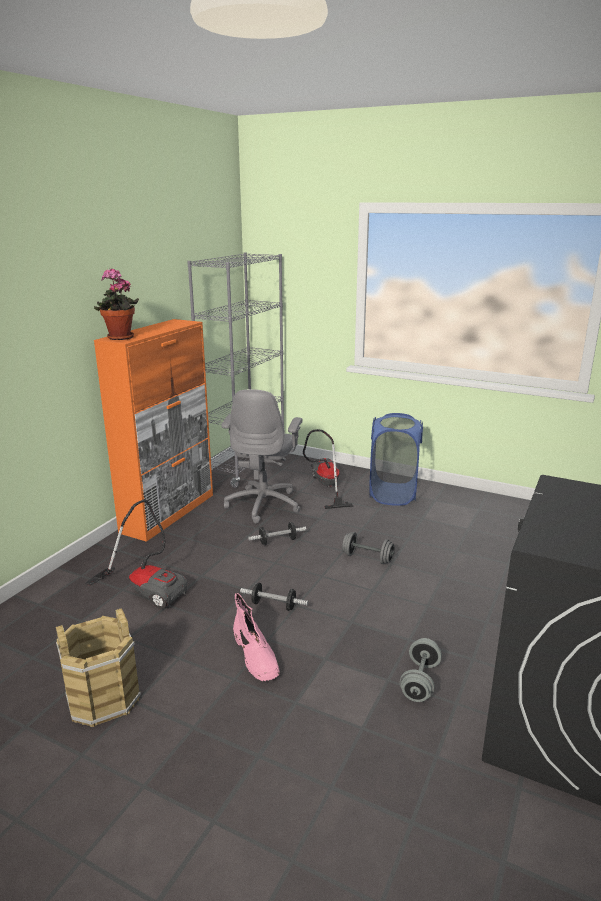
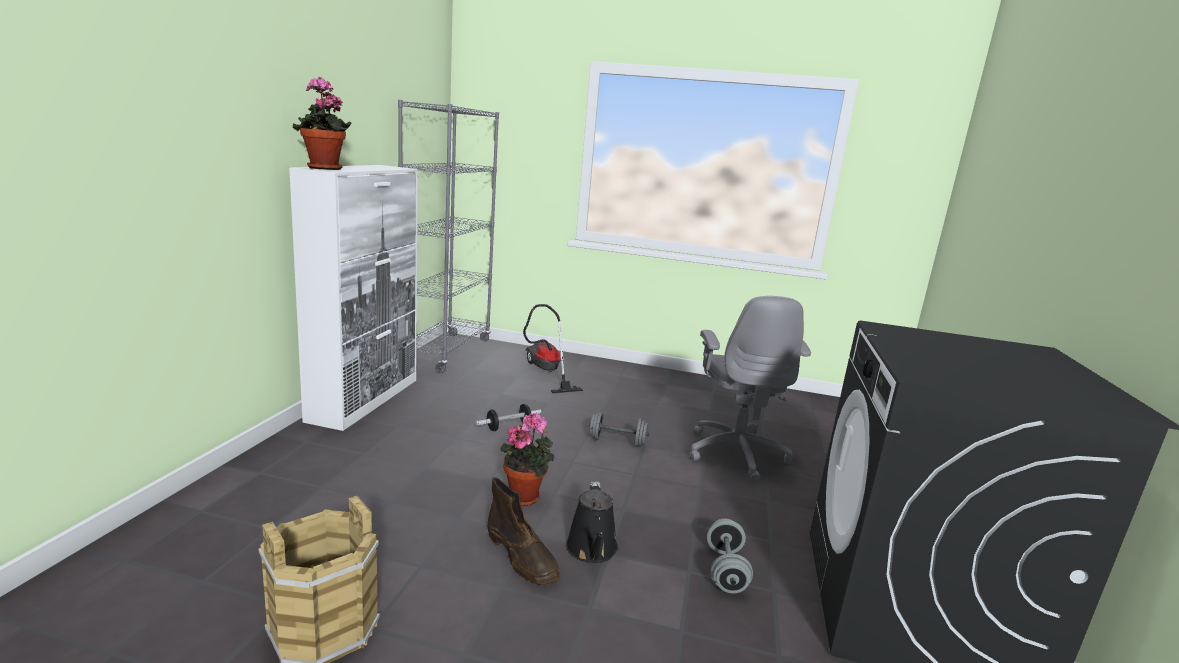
camera: 15 degrees left, 5 degrees down
(147, 589) = (357, 485): vacuum cleaner -> none
(169, 513) = (365, 399): orange cabinet -> white cabinet
(256, 657) = (522, 557): pink boot -> brown boot
(264, 504) = (481, 389): grey office chair -> grey office chair (736, 453)
(273, 605) = (526, 496): dumbbell -> potted plant
(313, 655) = (592, 550): none -> black watering can
(393, 494) = (621, 379): blue laundry basket -> none

